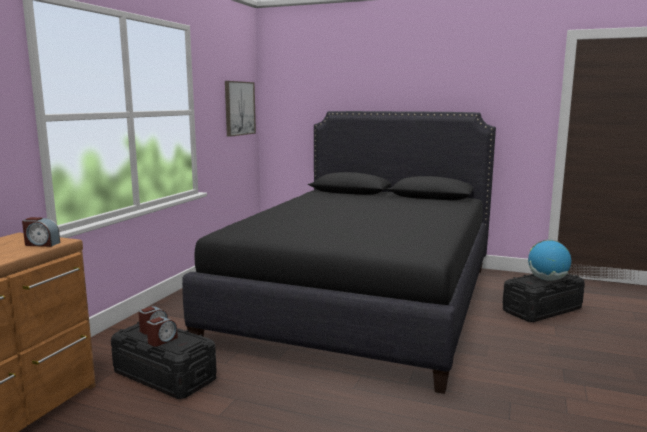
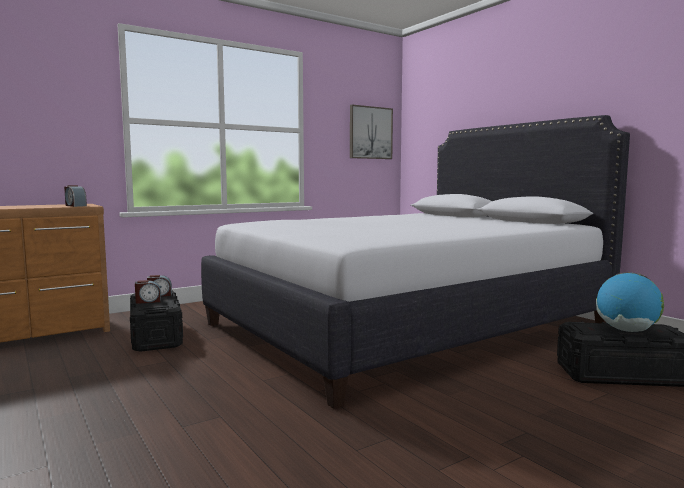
camera: 35 degrees right, 5 degrees down
(361, 301) = (407, 325): black bed -> white bed

